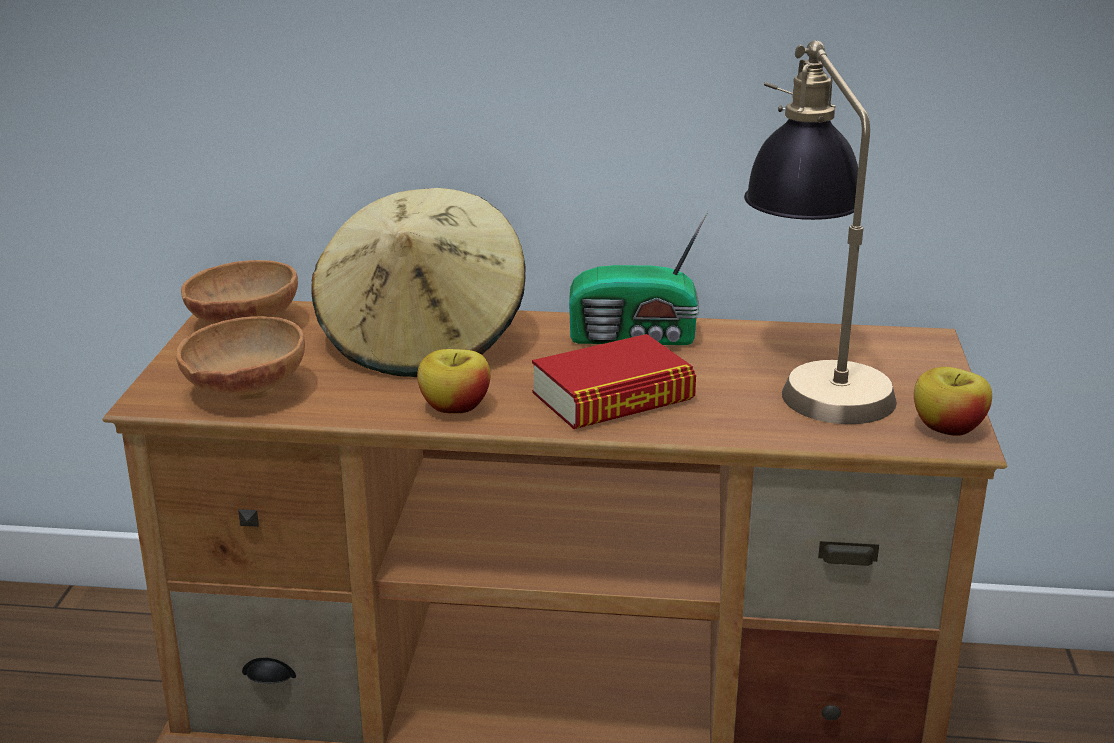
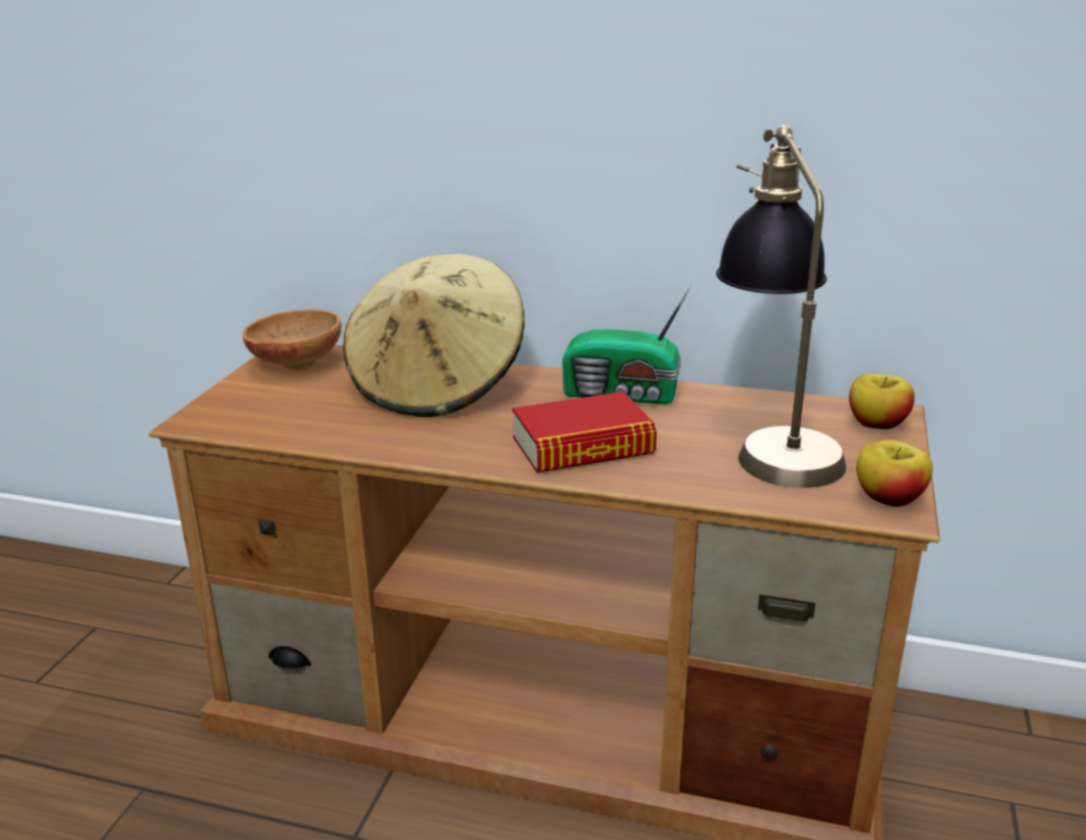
camera: 10 degrees right, 0 degrees up
(243, 391) = (270, 419): brown bowl -> none
(455, 407) = (440, 445): apple -> apple (877, 424)

